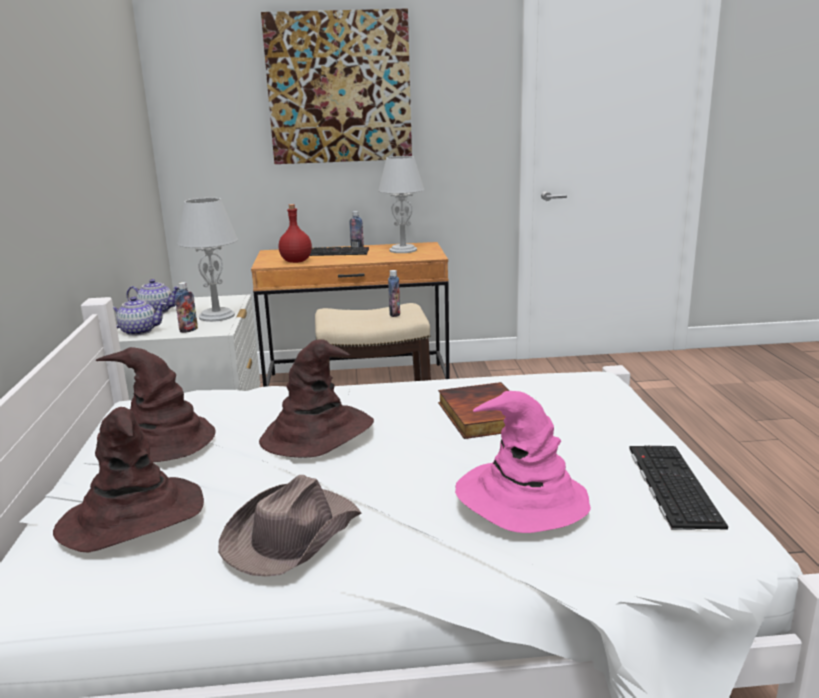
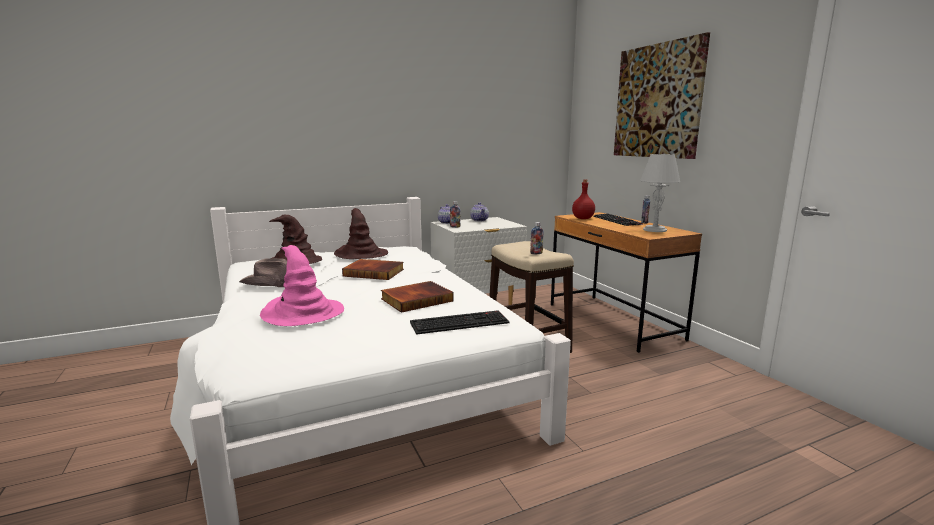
camera: 70 degrees right, 5 degrees down
(217, 316) = (481, 227): grey table lamp -> none
(317, 433) = (374, 272): brown hat -> book
(670, 484) = (324, 350): keyboard -> keyboard (460, 322)

